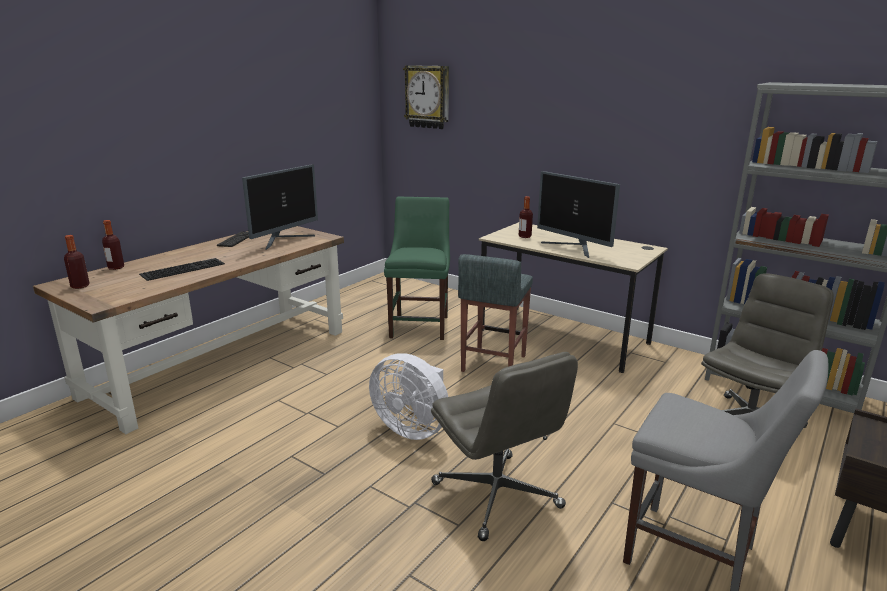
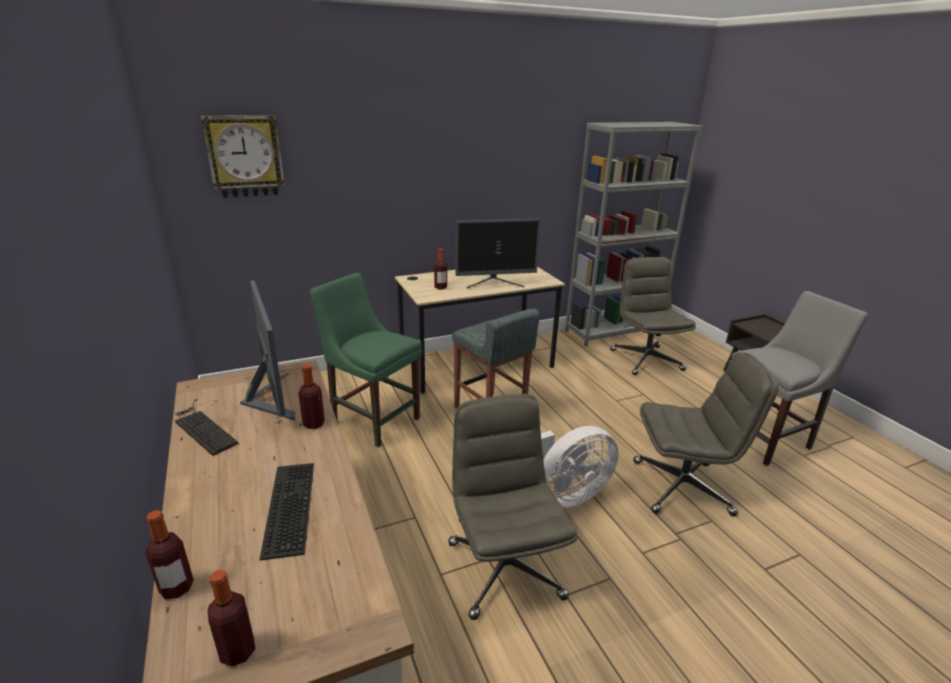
camera: 60 degrees left, 5 degrees up
(265, 254) = (314, 424): none -> bottle
(300, 422) = (504, 568): none -> grey office chair

